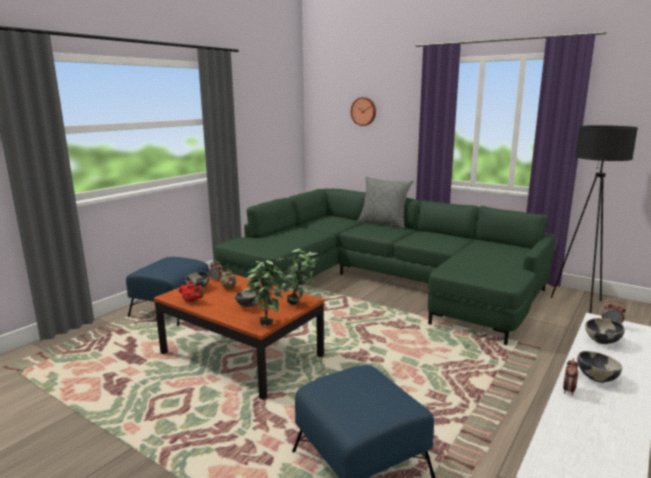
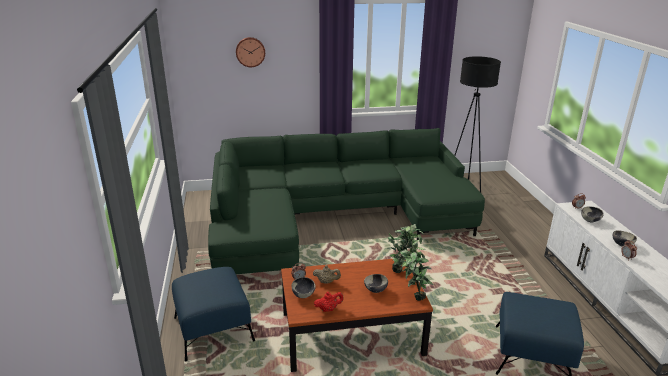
camera: 45 degrees left, 10 degrees up
(383, 223) = (305, 162): grey pillow -> none

